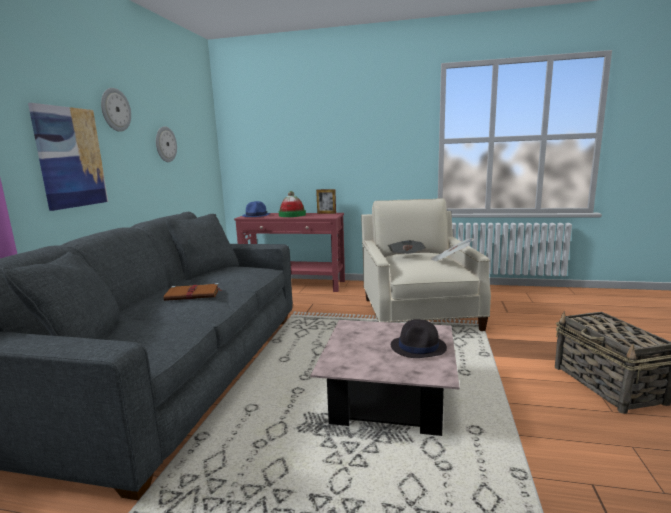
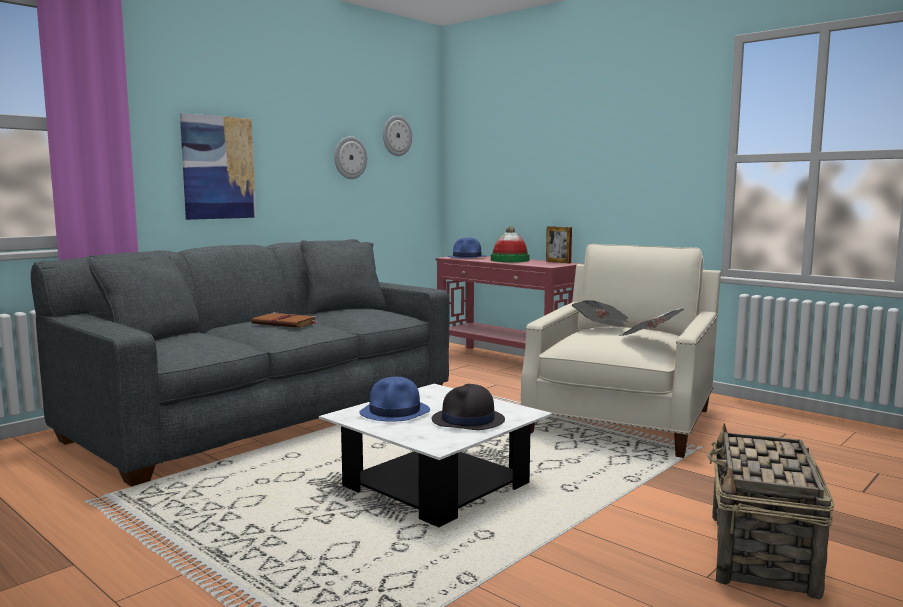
camera: 30 degrees right, 5 degrees down
(115, 110) = (282, 118): wall clock -> wall clock (396, 136)
(360, 354) = (395, 412): none -> blue hat
(388, 399) = (436, 485): pink coffee table -> white coffee table

